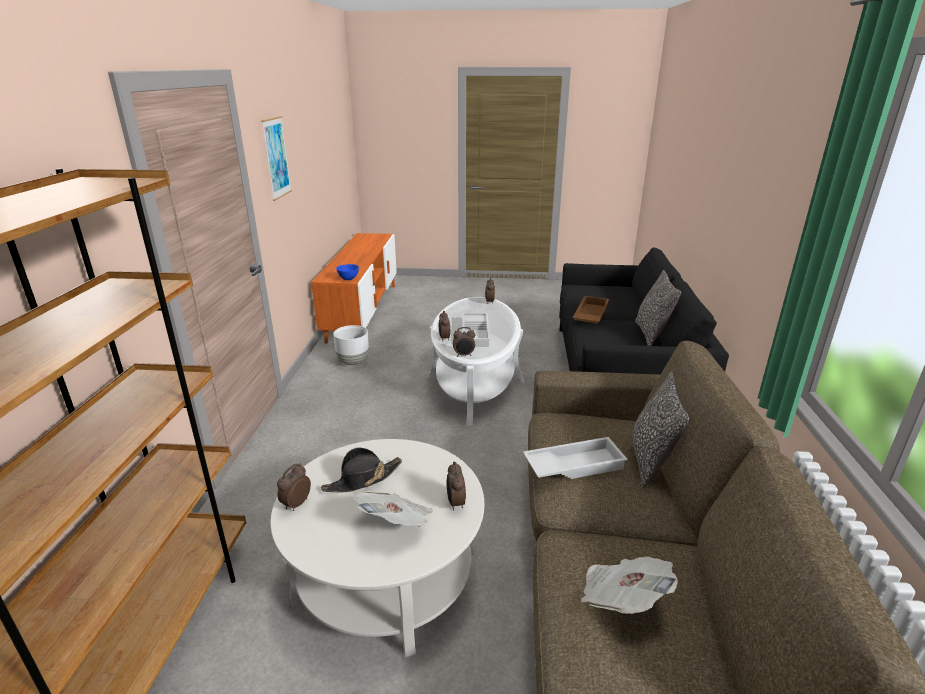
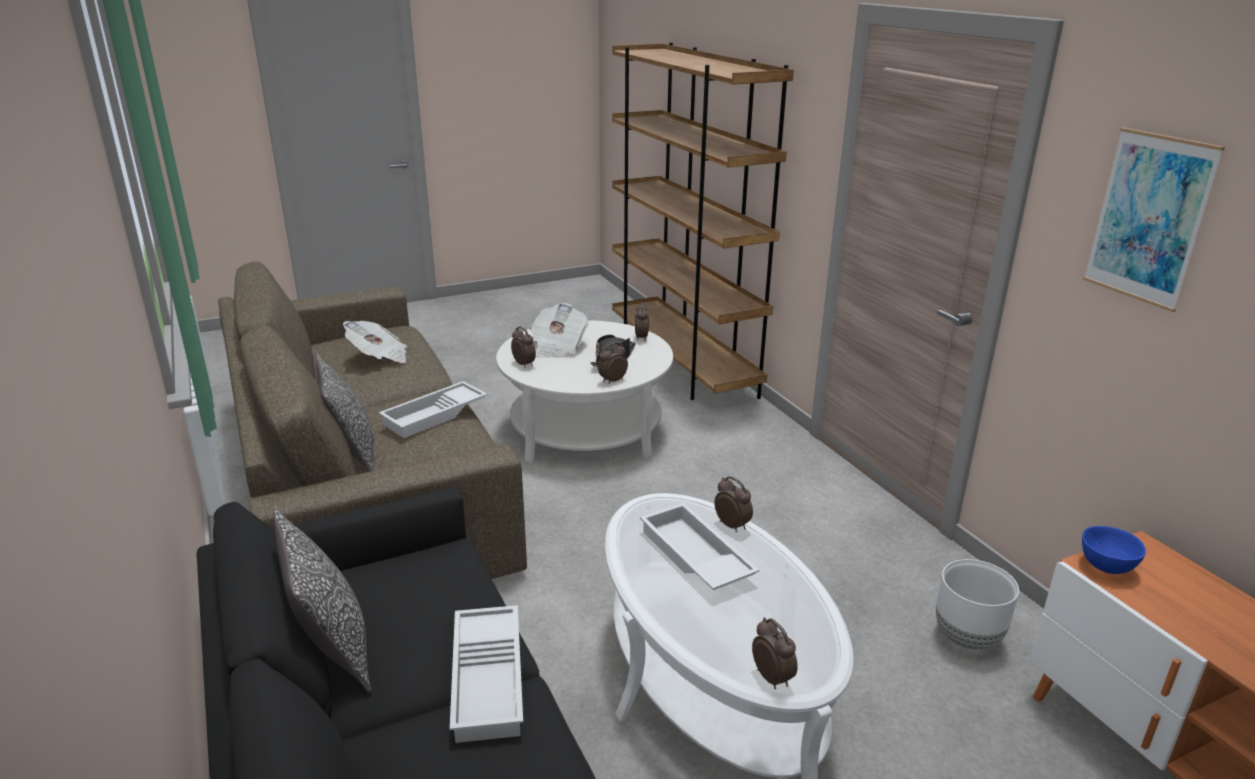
camera: 150 degrees right, 0 degrees up
(464, 355) = (663, 501): alarm clock -> alarm clock (612, 381)
(589, 315) = (490, 679): brown tray -> white tray

